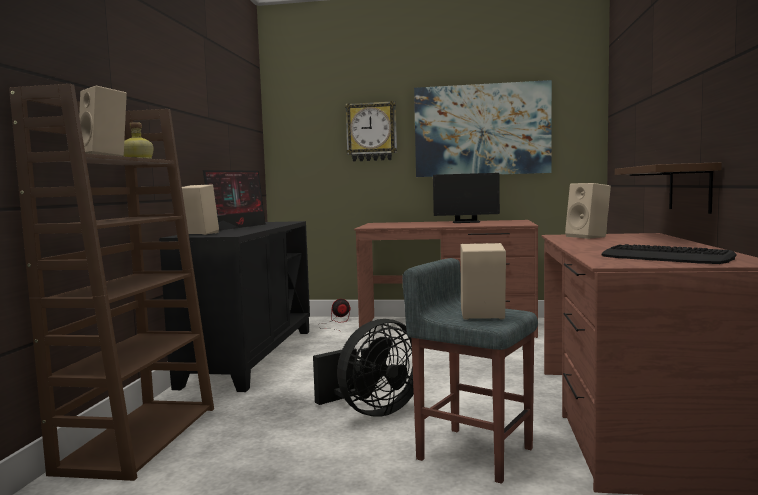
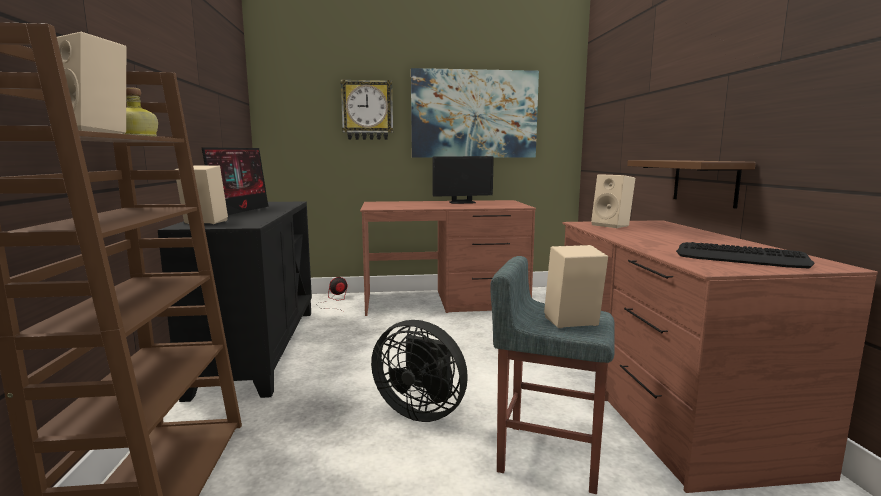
camera: 15 degrees left, 5 degrees up
(372, 411) = (421, 410): black fan -> black fan turned 75 degrees clockwise

